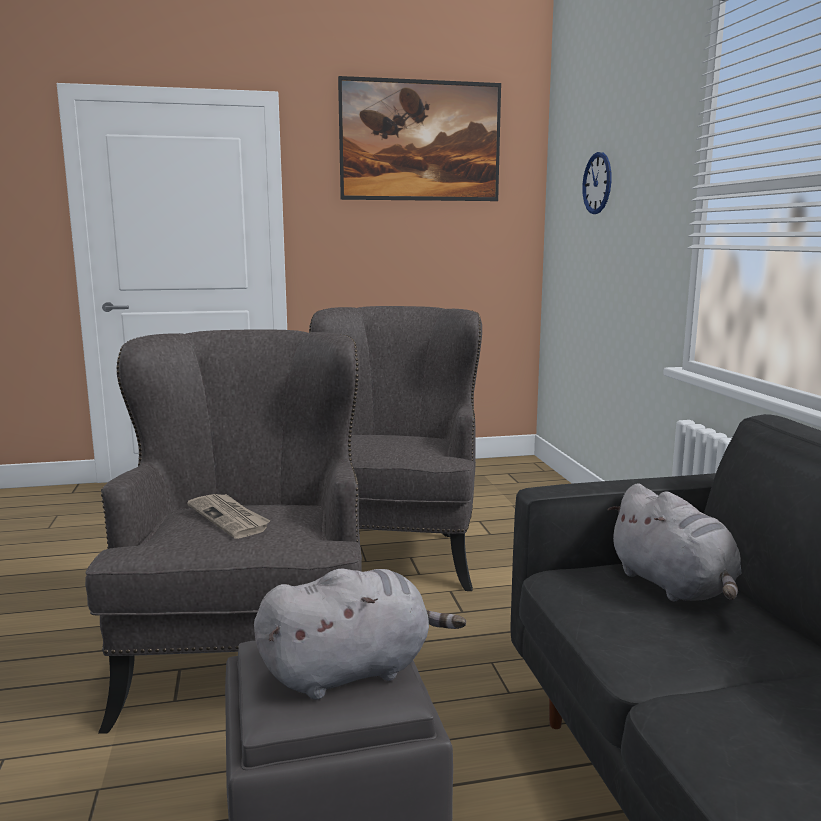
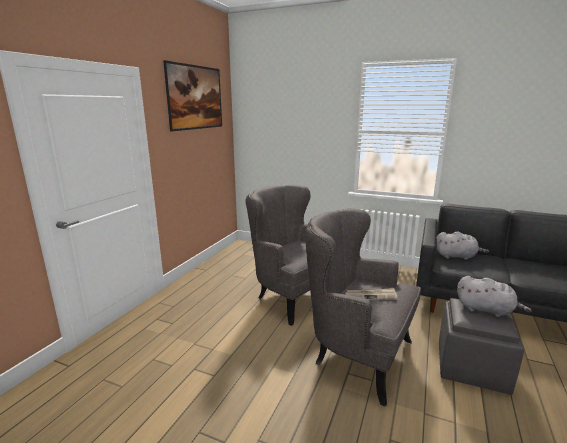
camera: 55 degrees left, 5 degrees up
(353, 671) = (486, 310): grey plush toy -> grey plush toy turned 105 degrees clockwise
(597, 183) = (283, 121): wall clock -> none

